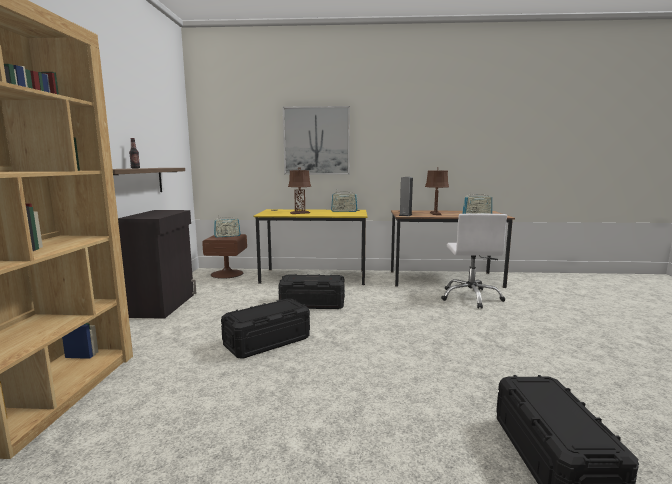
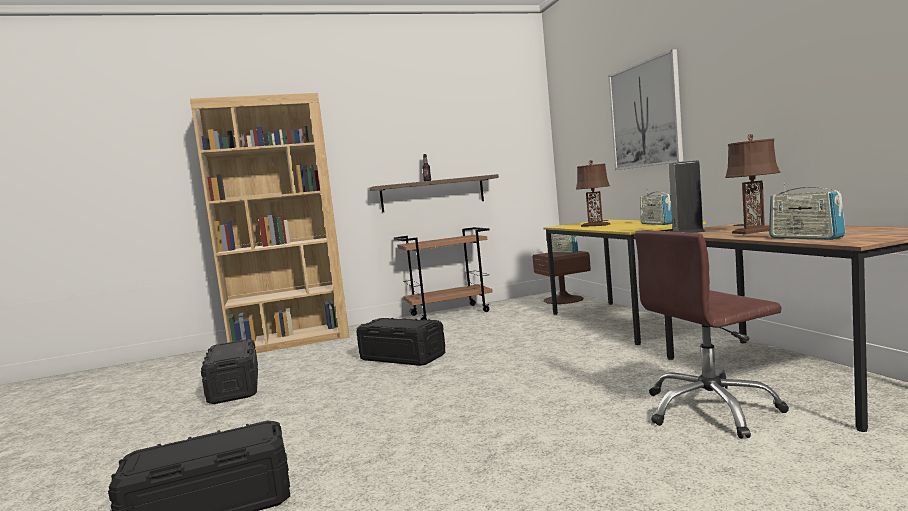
camera: 70 degrees right, 5 degrees down
(164, 305) = (450, 313): black cabinet -> brown cart
(312, 303) = (521, 344): black storage box -> black storage box (234, 387)
(470, 297) = (710, 410): white office chair -> brown office chair

